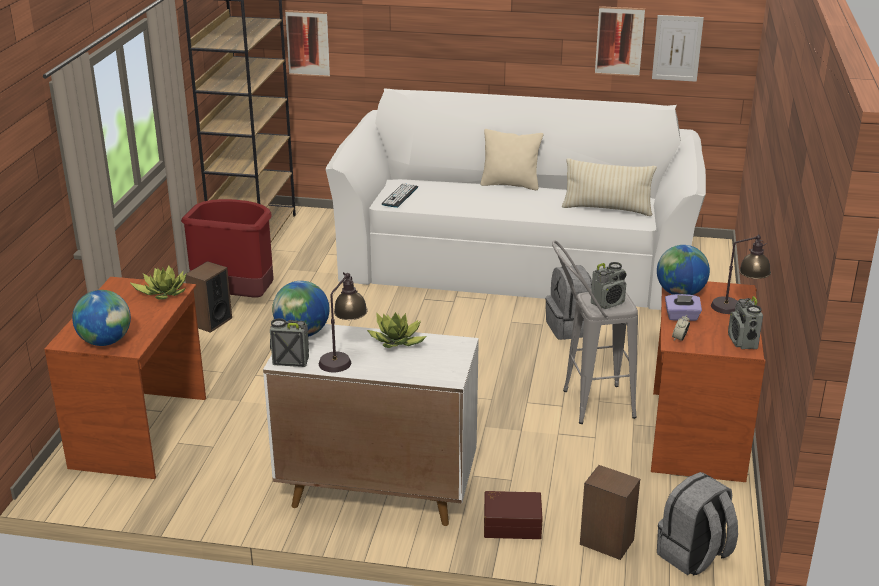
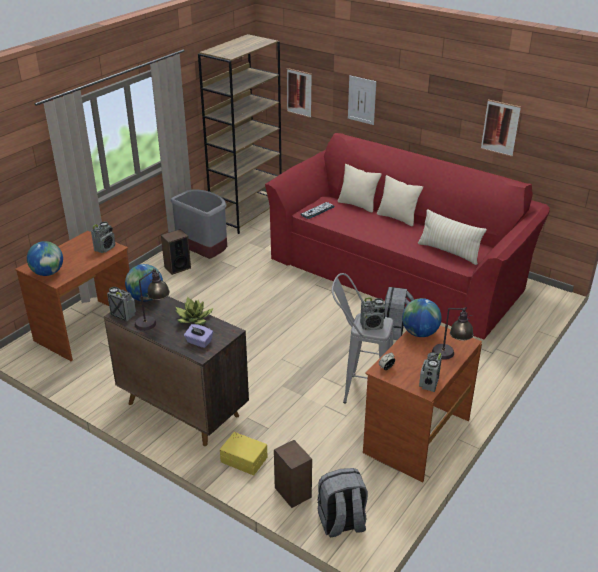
camera: 25 degrees right, 5 degrees up
(163, 292) = (105, 248): potted plant -> radio
(236, 297) = (203, 254): red trash can -> grey trash can
(376, 491) = (182, 409): white cabinet -> brown cabinet
(445, 180) = (358, 205): none -> beige pillow
(512, 524) = (244, 458): brown storage box -> yellow storage box
(516, 259) = (398, 270): white sofa -> red sofa
(677, 48) = (542, 140): picture -> picture (362, 100)
(682, 317) = (403, 351): purple tissue box -> purple tissue box (199, 342)

